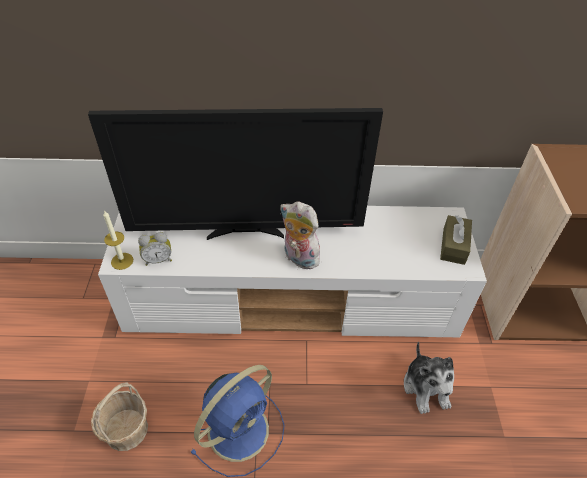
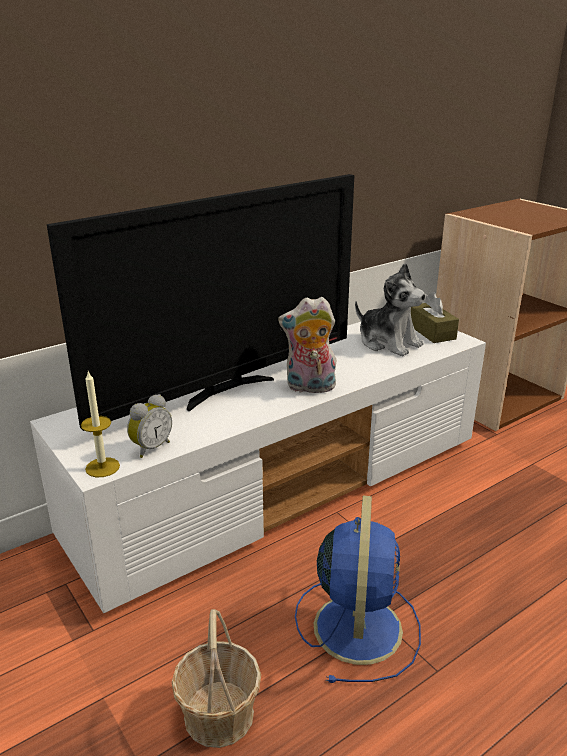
camera: 35 degrees left, 20 degrees down
(426, 388) = (487, 491): plush toy -> plush toy (388, 343)

